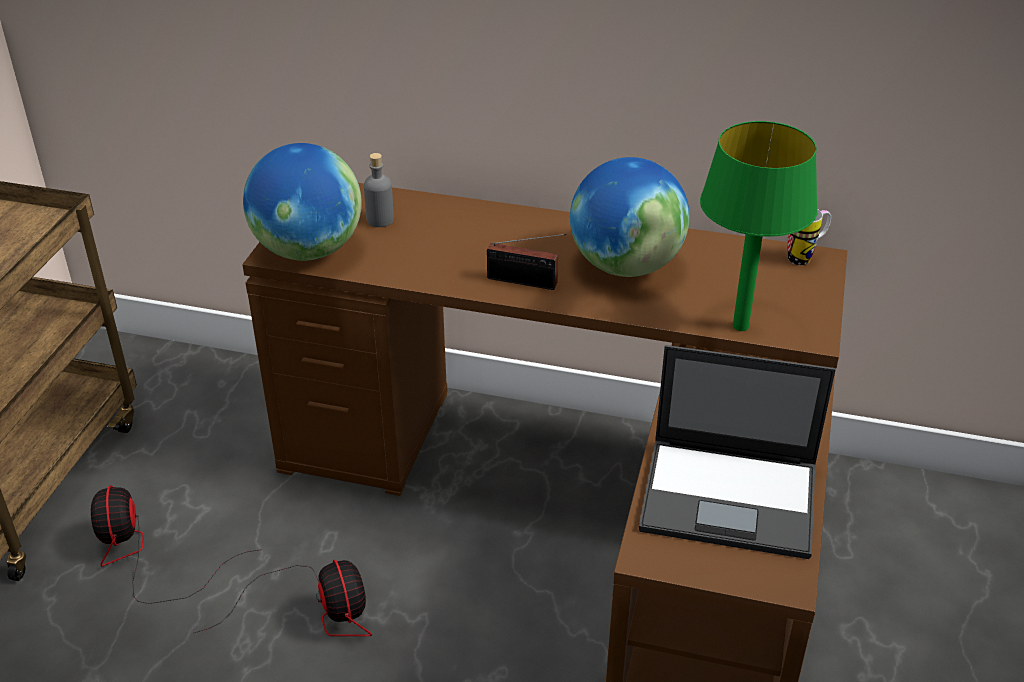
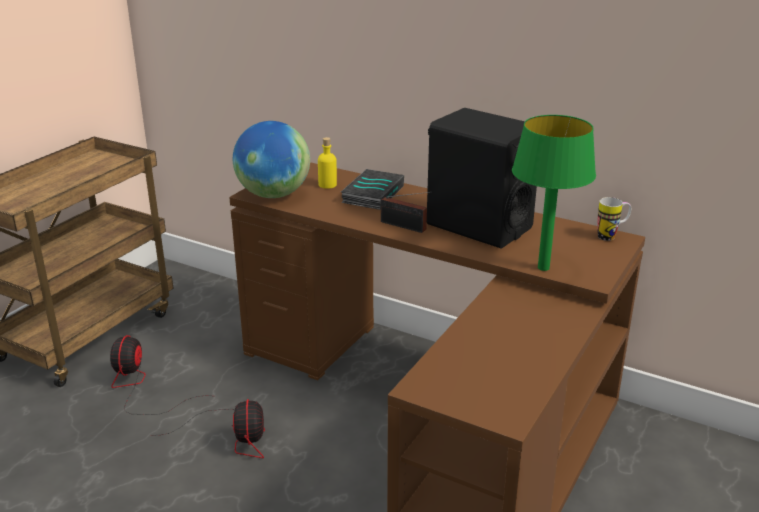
camera: 15 degrees right, 10 degrees down
(380, 220) = (327, 185): grey bottle -> yellow bottle
(452, 227) = (372, 194): none -> book
(625, 265) = (478, 226): globe -> black speaker
(731, 497) = (493, 366): laptop -> none

